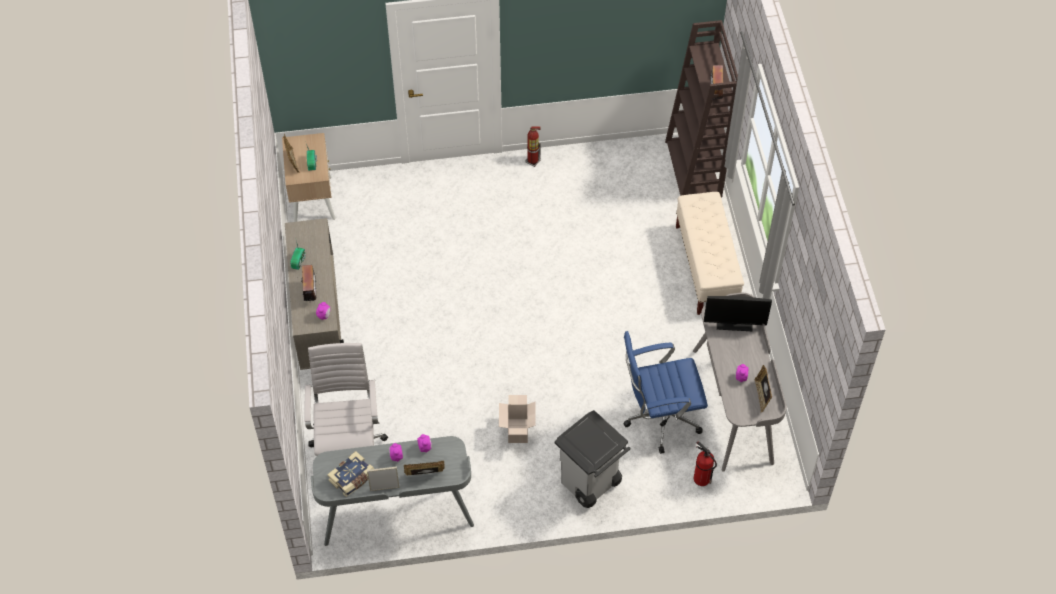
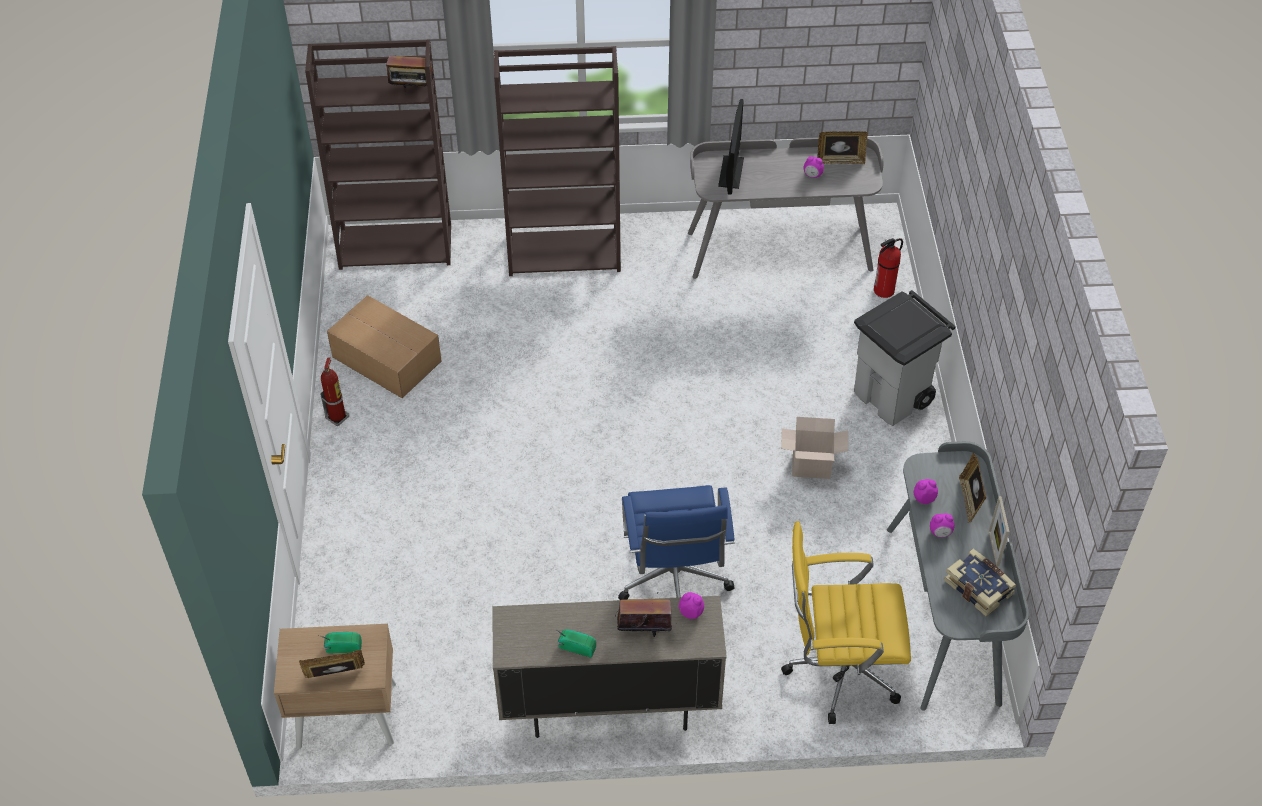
camera: 85 degrees left, 5 degrees down
(348, 448) = (837, 671): white office chair -> yellow office chair
(587, 178) = (386, 358): none -> cardboard box
(658, 419) = (797, 321): blue office chair -> blue office chair (674, 585)
(706, 268) = (565, 252): beige bench -> brown bookcase

